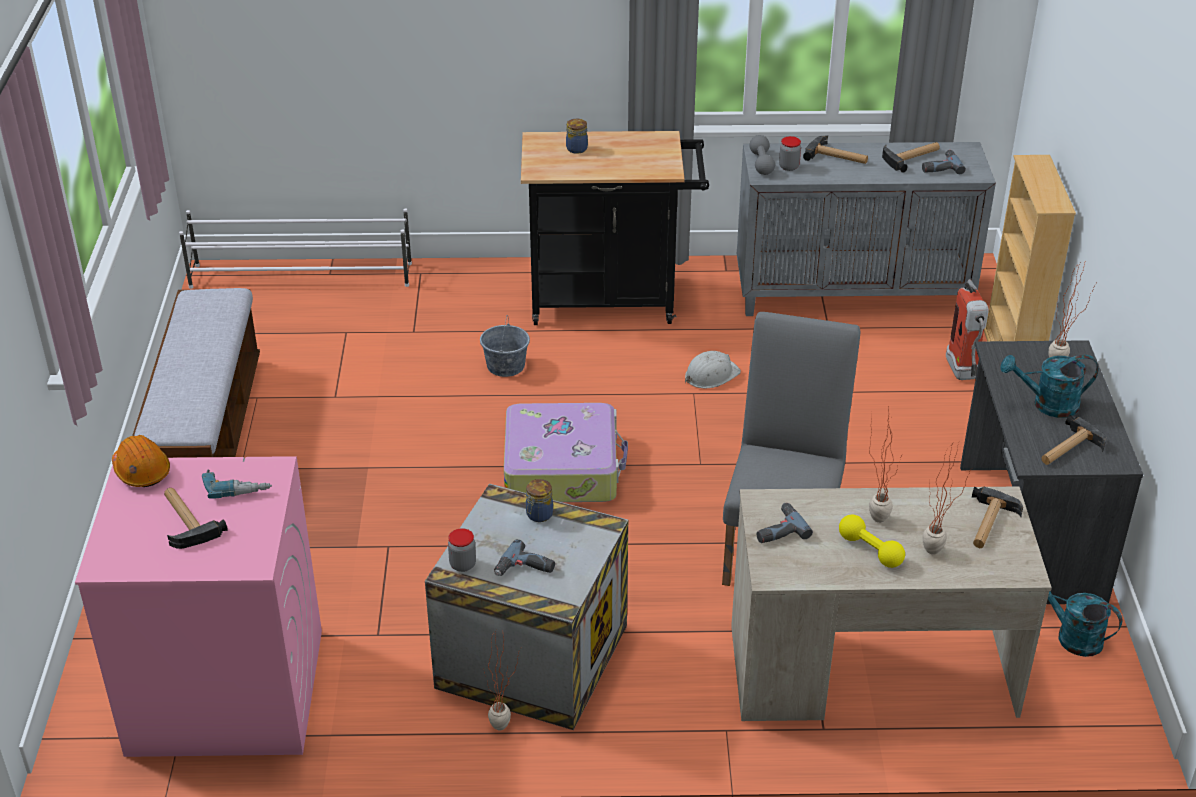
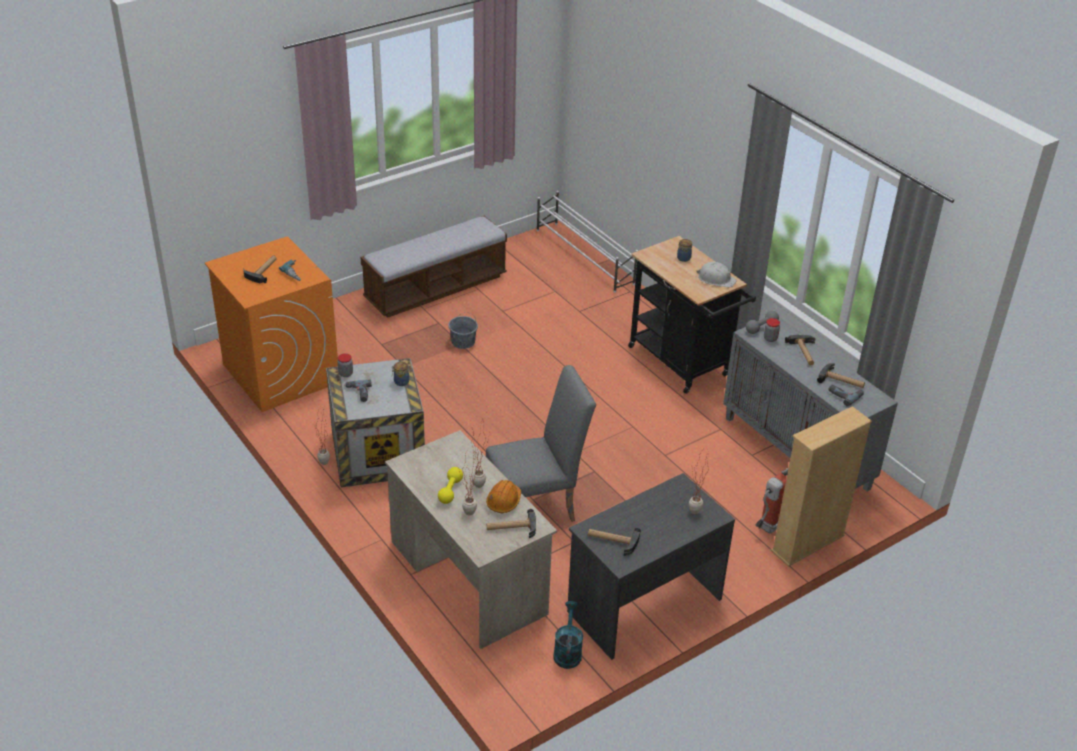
camera: 55 degrees right, 0 degrees up
(142, 471) = (284, 246): orange hard hat -> orange hard hat (504, 502)
(224, 692) = (280, 373): pink washing machine -> orange washing machine
(506, 365) = (584, 352): grey bucket -> grey bucket (463, 342)
(562, 467) = (523, 406): suitcase -> none
(711, 375) = (655, 426): white hard hat -> white hard hat (716, 279)
(777, 529) = (439, 453): power drill -> none
(1047, 405) = (648, 520): turquoise watering can -> none

